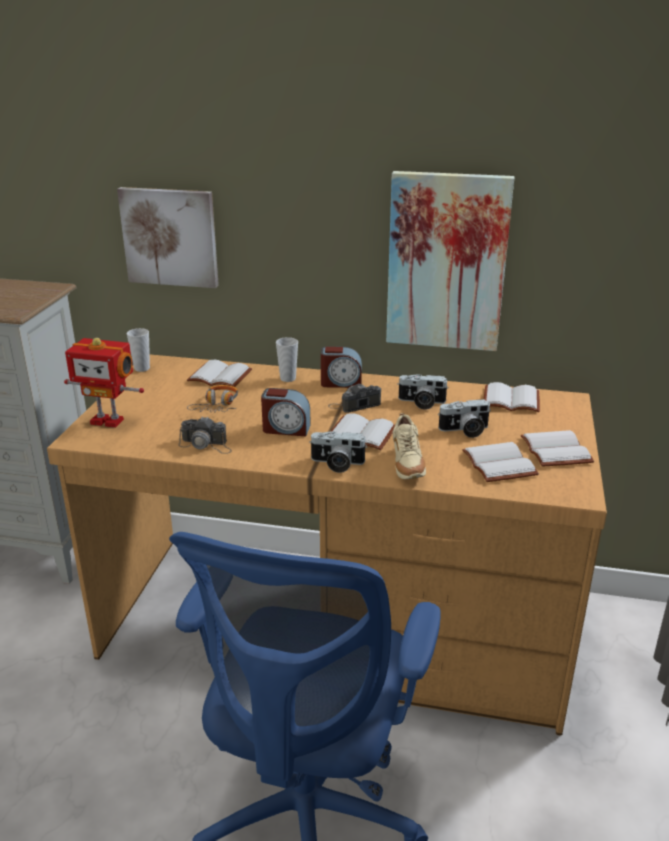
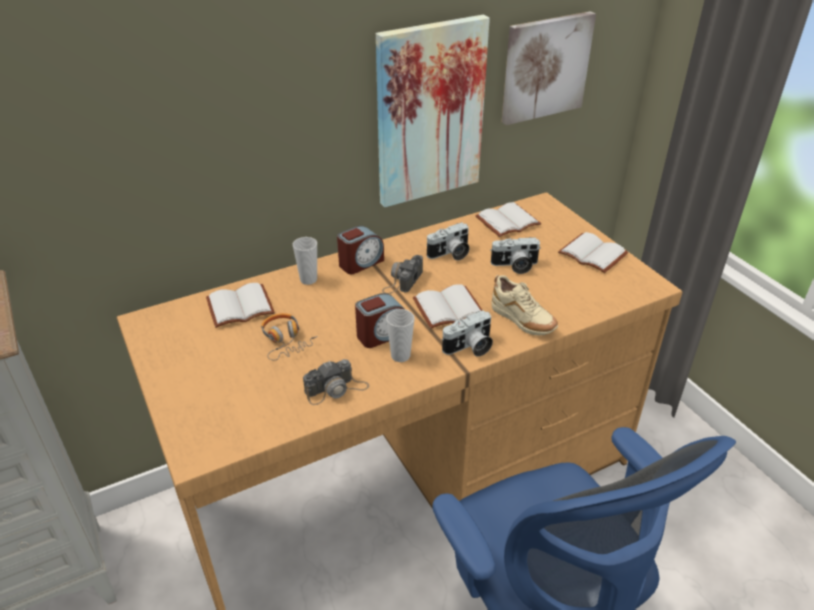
camera: 40 degrees left, 10 degrees up
(108, 420) = (197, 415): toy robot -> none
(142, 368) = (142, 335): cup -> cup (400, 356)
(170, 237) = (125, 170): picture -> picture (545, 67)
(465, 431) = (515, 266): camera -> camera turned 45 degrees clockwise
(501, 464) = (577, 284): white book -> none

